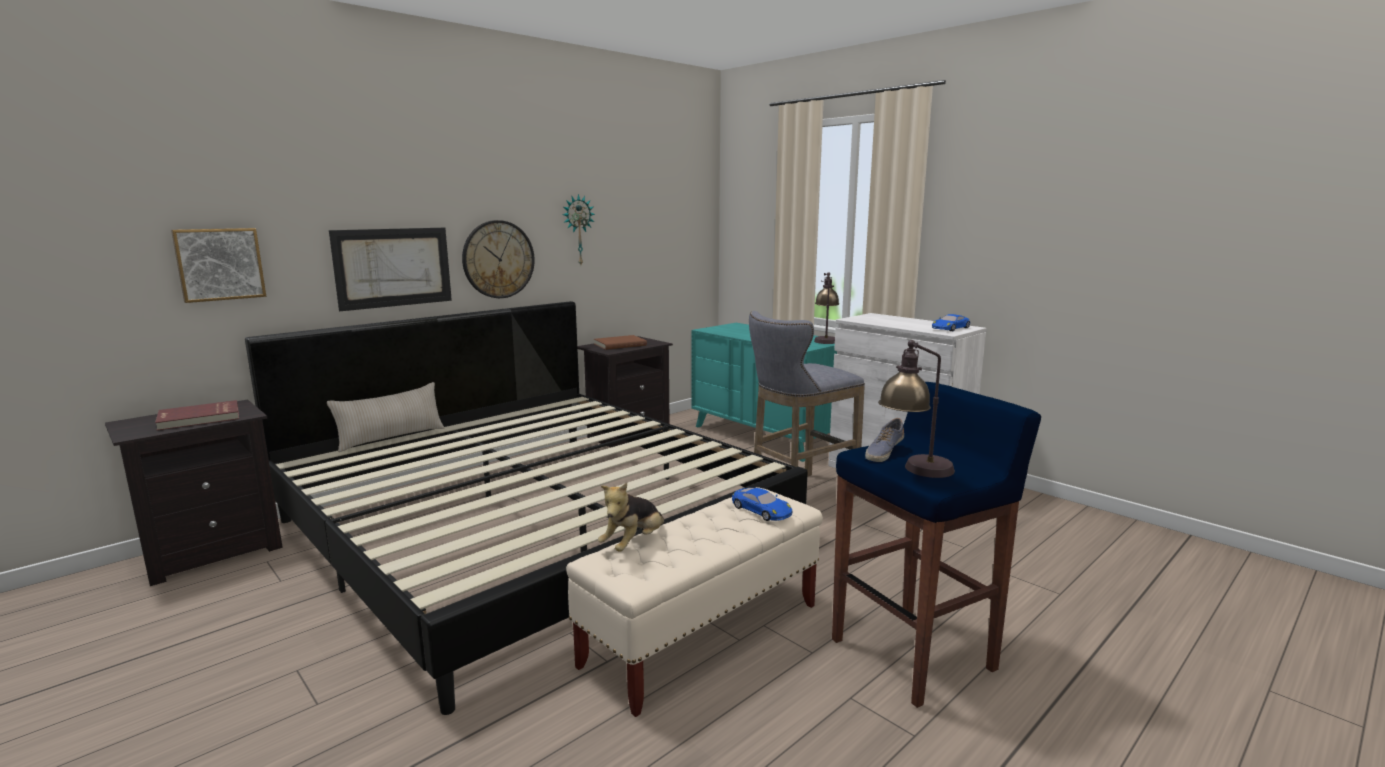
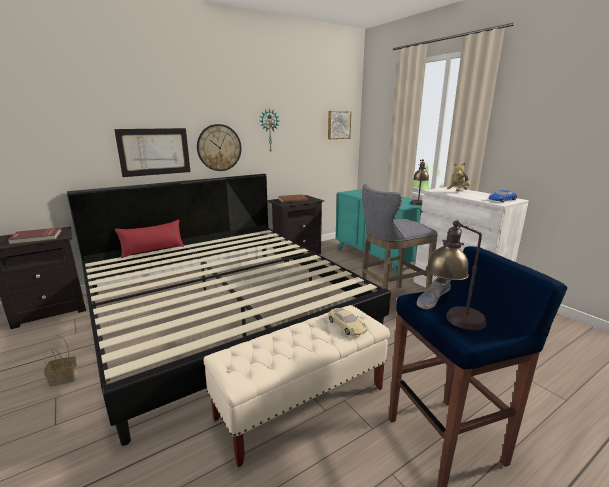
camera: 10 degrees right, 5 degrees up
(219, 264) = (49, 148): picture -> picture (338, 125)
(295, 645) = (62, 379): none -> basket
(391, 438) = (153, 250): beige pillow -> red pillow
(633, 543) = (252, 345): plush toy -> plush toy (458, 192)
(761, 510) = (346, 325): blue toy car -> beige toy car

